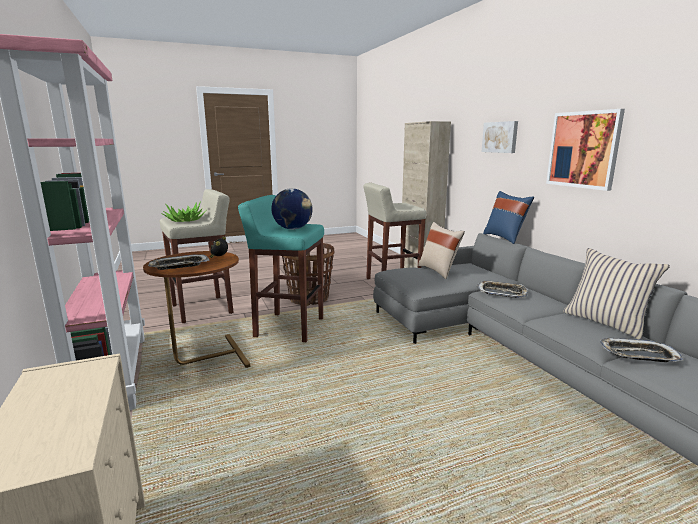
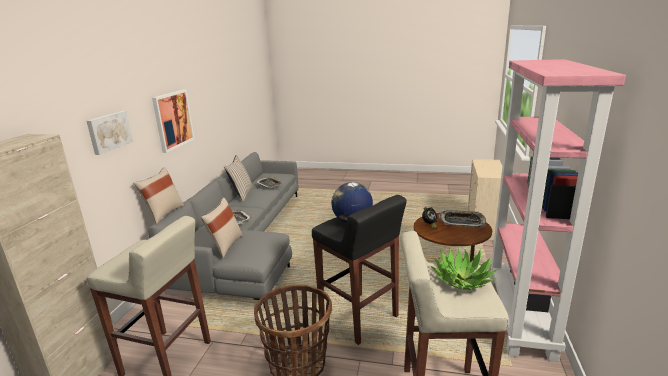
camera: 145 degrees left, 5 degrees up
(288, 327) = (359, 318): turquoise stool -> black stool
(505, 238) = (164, 214): blue pillow -> beige pillow

